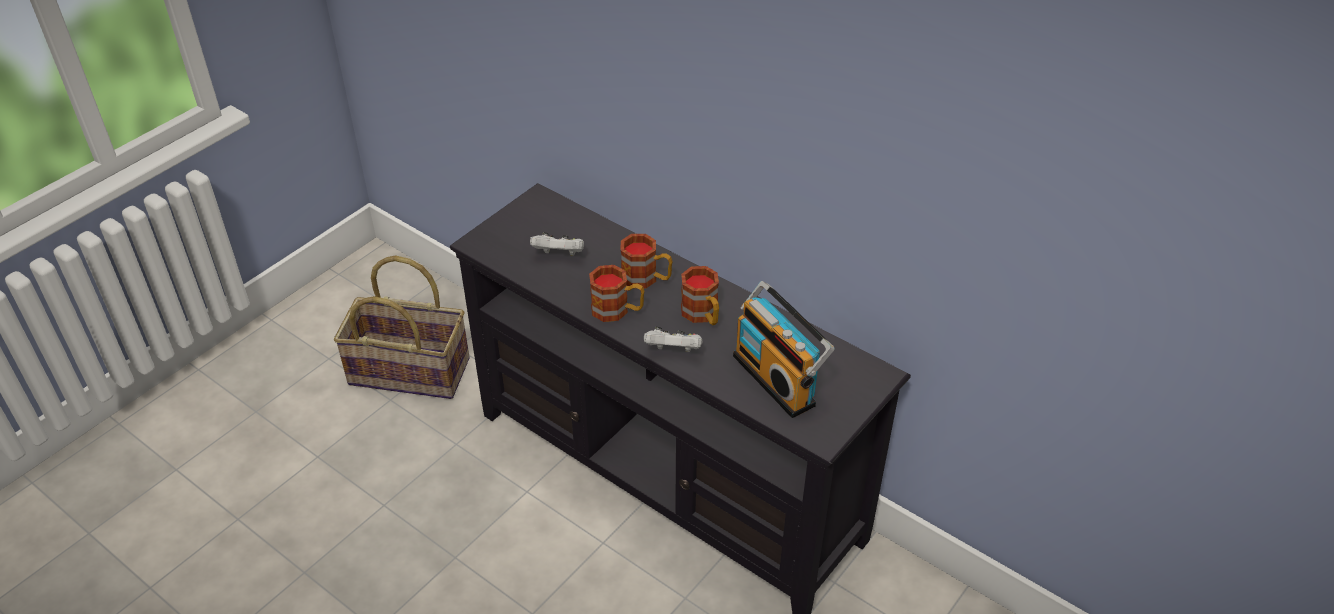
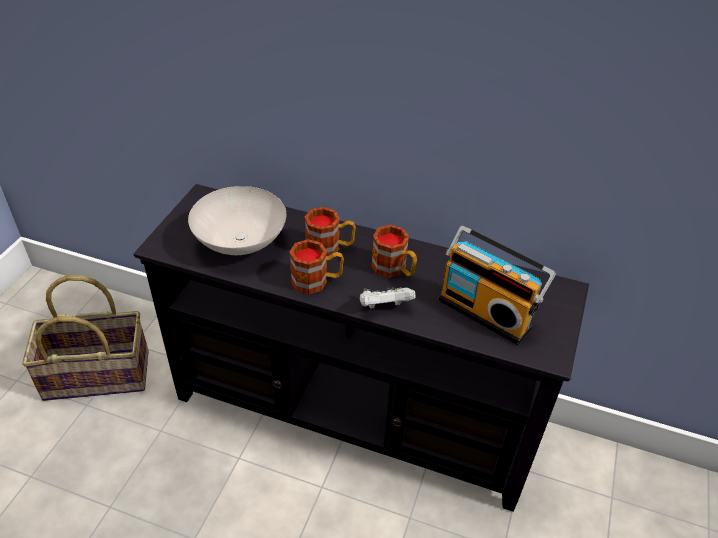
camera: 20 degrees left, 0 degrees up
(559, 255) = (242, 242): white game controller -> white bowl

